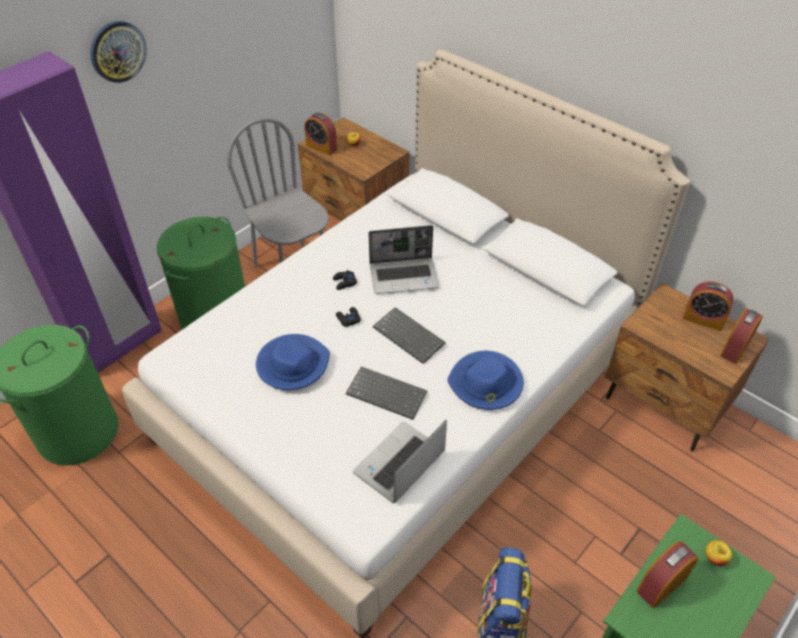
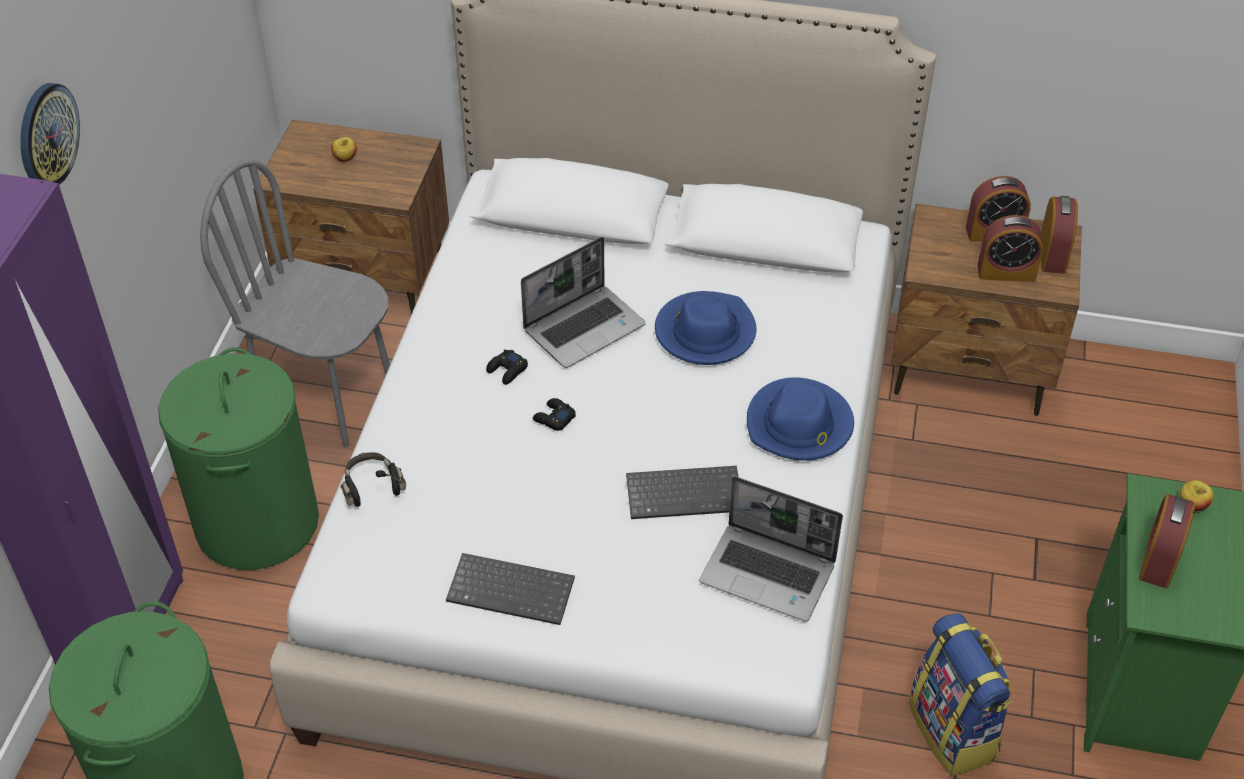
camera: 30 degrees left, 0 degrees up
(226, 314) = (372, 486): none -> black headphones
(292, 364) = (529, 512): blue hat -> blue hat (705, 332)
(321, 147) = (298, 181): alarm clock -> alarm clock (1006, 272)
(399, 464) = (769, 573): laptop -> laptop turned 75 degrees counterclockwise
(410, 336) = (656, 405): keyboard -> keyboard (513, 589)

